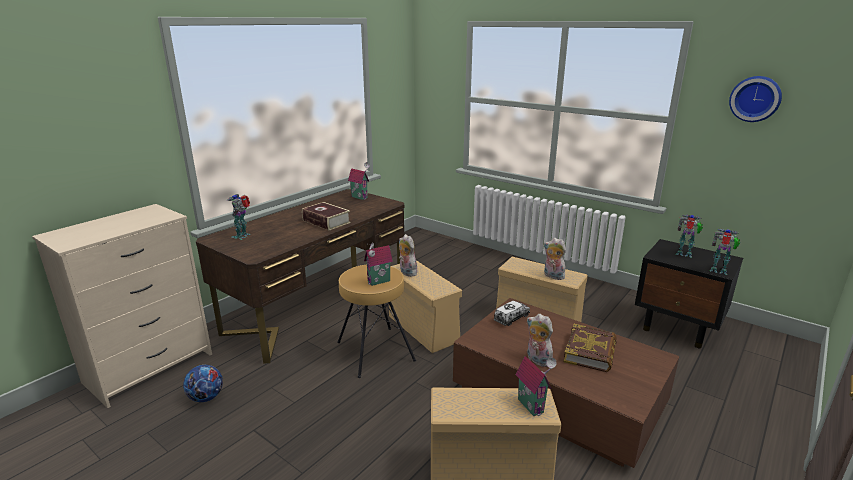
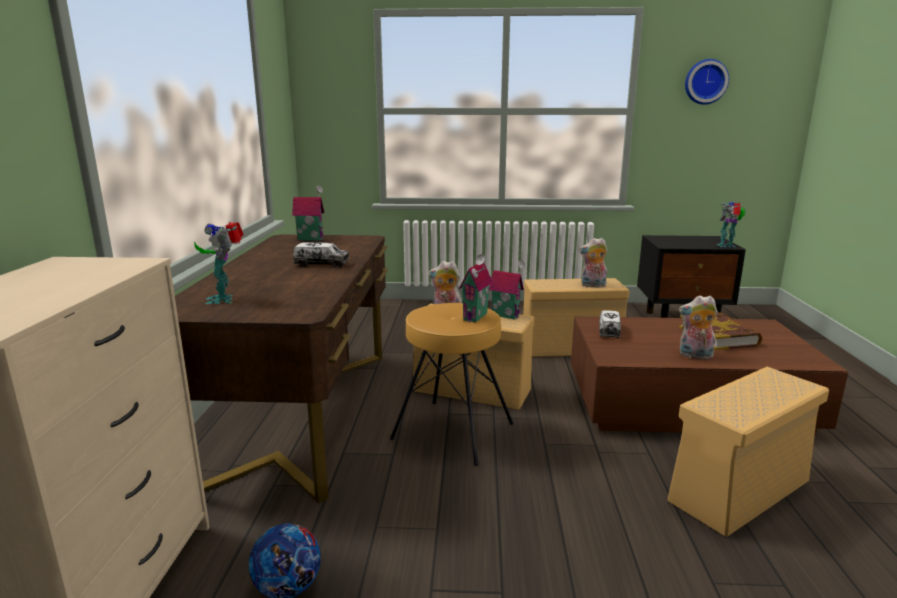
camera: 35 degrees left, 5 degrees down
(326, 221) = (322, 264): book -> toy truck
(532, 405) = (784, 383): toy house -> toy house (506, 315)
(685, 254) = (682, 241): toy robot -> none

